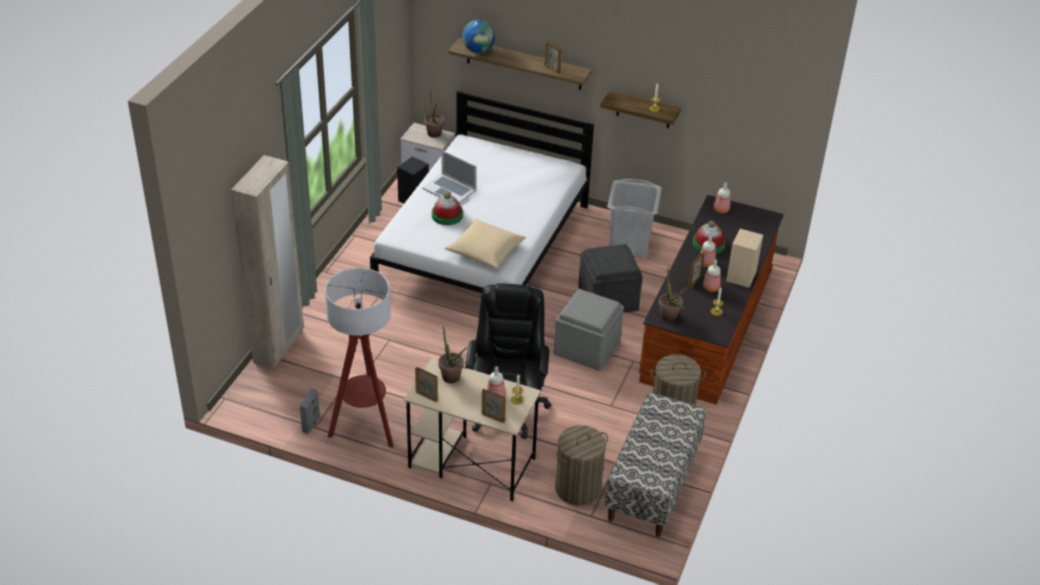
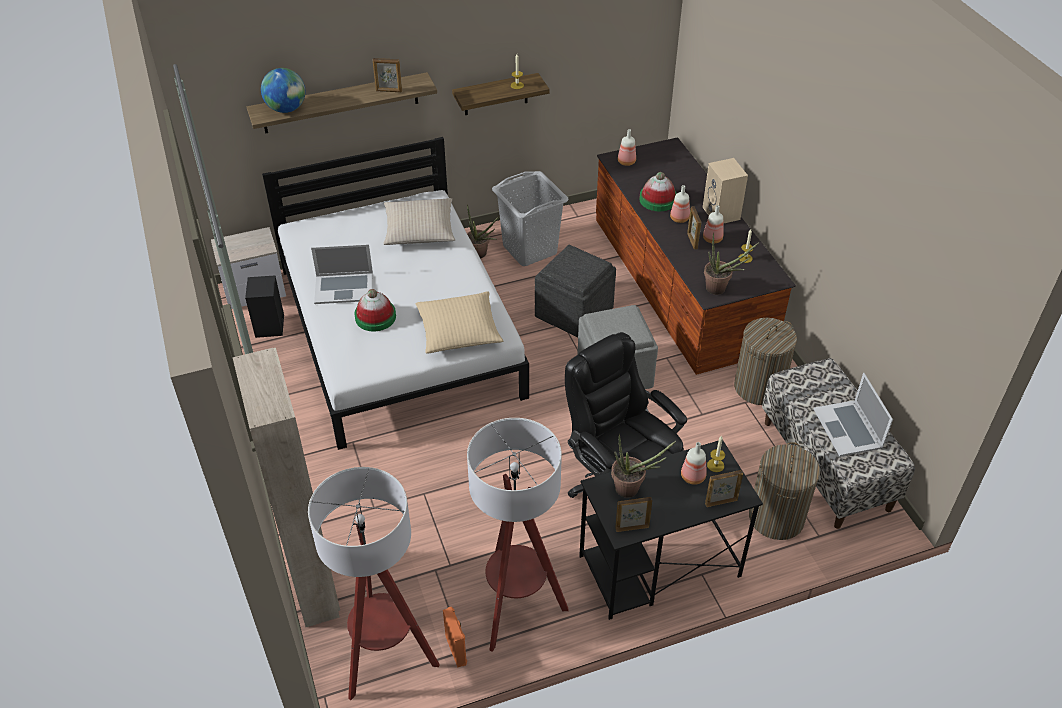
camera: 40 degrees left, 5 degrees up
(273, 403) = (386, 659): none -> floor lamp
(312, 424) = (457, 650): grey speaker -> orange speaker
(434, 135) = (250, 241): potted plant -> potted plant (481, 255)
(471, 463) = (658, 566): beige desk -> black desk
(536, 181) = (419, 229): none -> beige pillow
(655, 450) = (848, 428): none -> laptop

